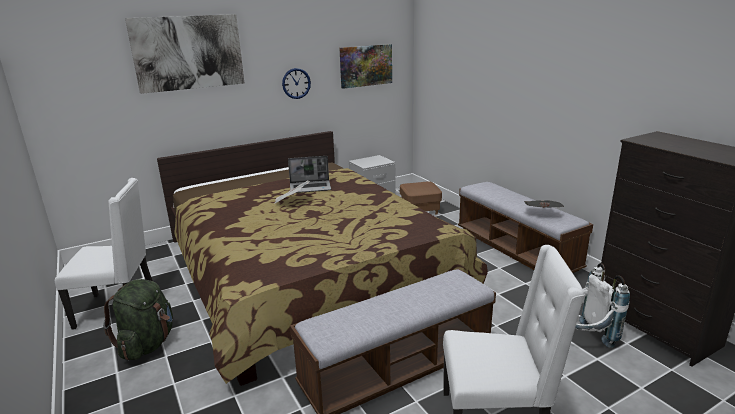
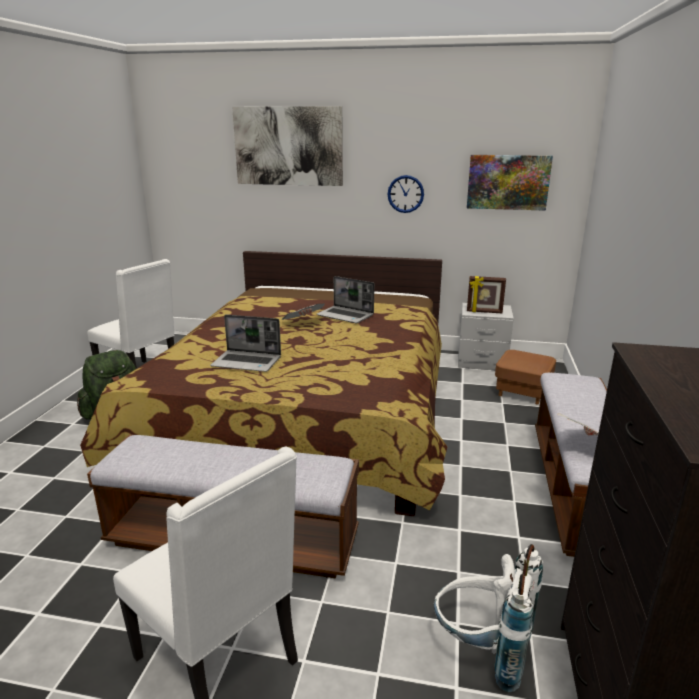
camera: 40 degrees right, 0 degrees up
(311, 238) = (247, 362): none -> laptop
(372, 163) = (484, 312): none -> picture frame

